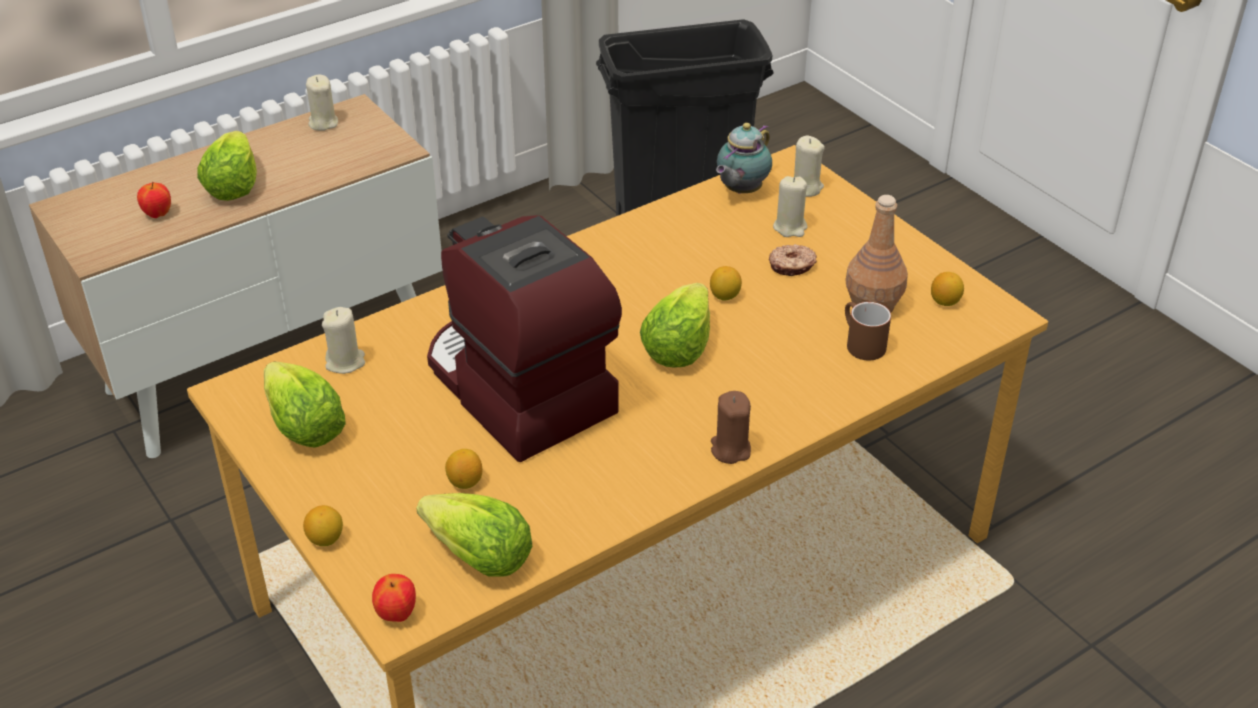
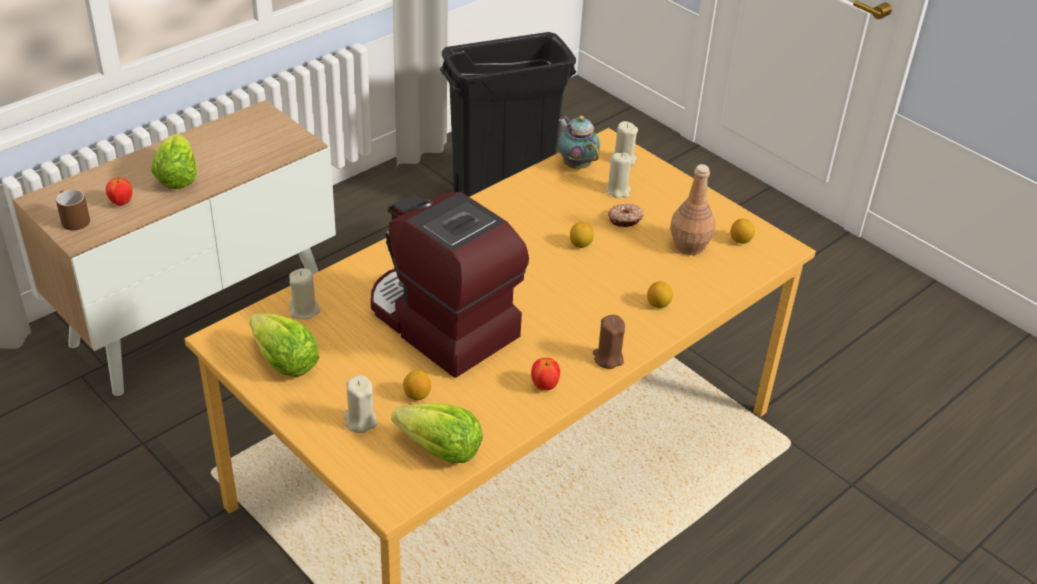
camera: 10 degrees left, 0 degrees up
(323, 123) = (238, 124): beige candle -> beige candle (360, 421)
(326, 539) = (321, 445): lemon -> lemon (658, 304)
(396, 614) = (387, 497): apple -> apple (544, 386)
(678, 348) = (554, 285): lettuce -> none
(740, 191) = (576, 165): teapot -> teapot turned 120 degrees clockwise
(860, 344) = (686, 275): brown mug -> brown mug (72, 220)

